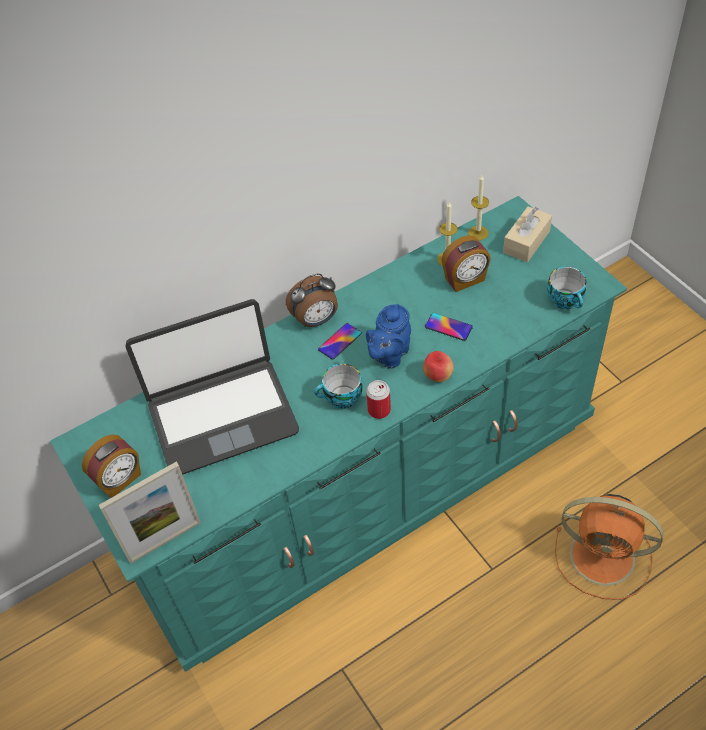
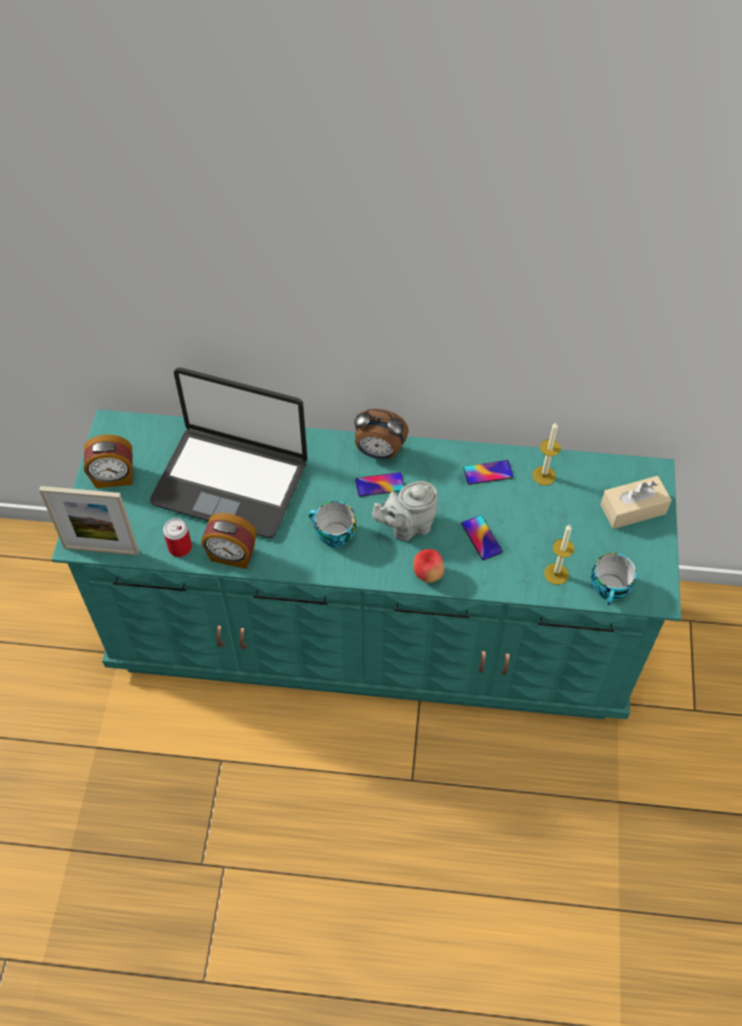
camera: 35 degrees right, 5 degrees up
(379, 410) = (352, 567): can -> can (180, 547)
(389, 355) = (407, 526): blue teapot -> grey teapot
(408, 282) = (488, 472): none -> phone
(465, 280) = (540, 505): alarm clock -> alarm clock (232, 555)
(478, 233) = (597, 469): candle -> candle (556, 574)
(605, 557) = (518, 849): orange fan -> none

